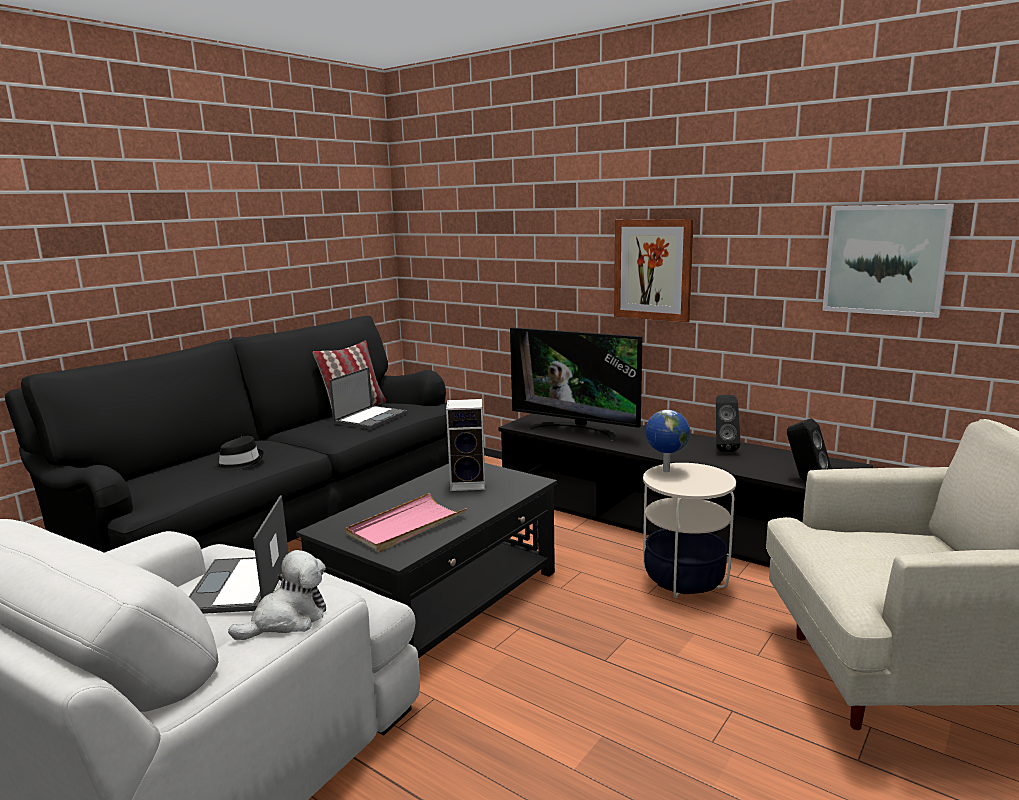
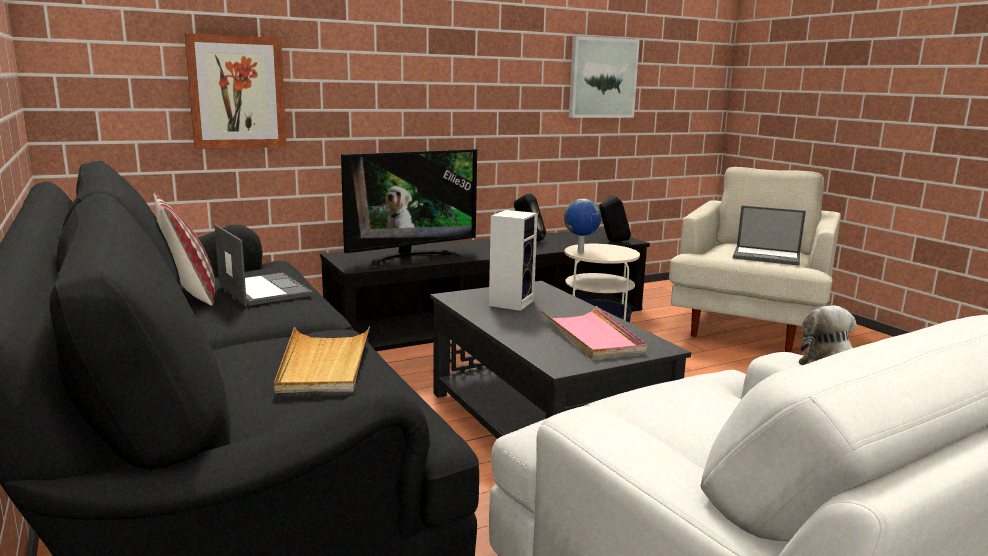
camera: 65 degrees left, 0 degrees up
(238, 586) = (699, 409): laptop -> laptop (767, 256)
(239, 463) = (324, 364): black hat -> beige tray
(653, 269) = (435, 88): picture -> picture (237, 92)

